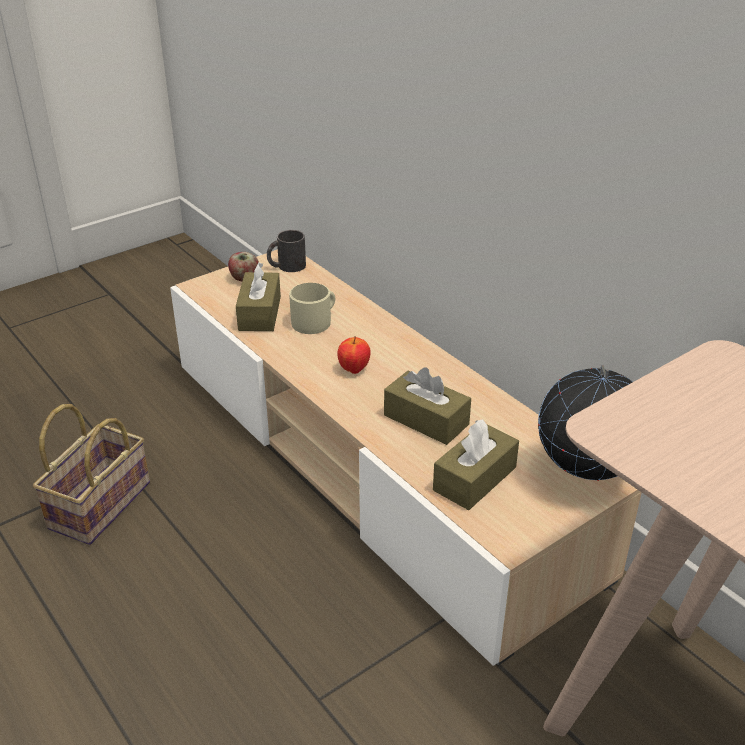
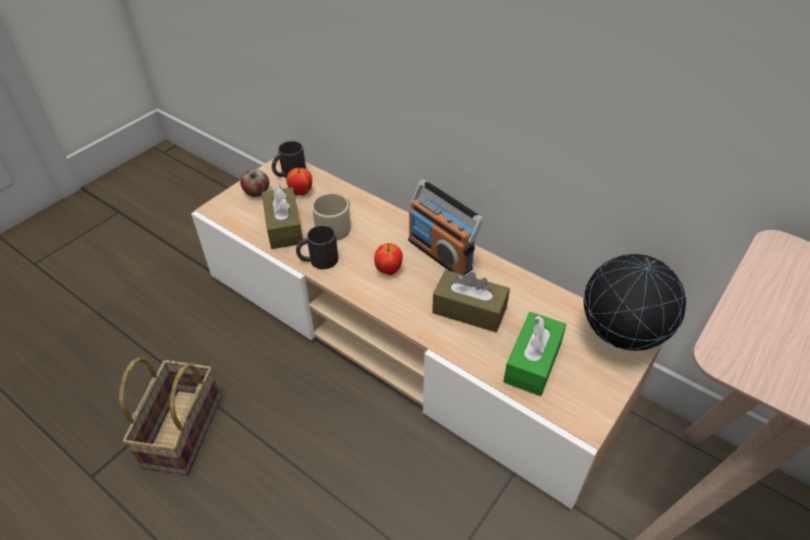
camera: 15 degrees left, 10 degrees up
(282, 348) = (318, 260): none -> black mug
(291, 285) = (301, 192): none -> apple
(418, 364) = (440, 253): none -> radio
(474, 479) = (532, 362): brown tissue box -> green tissue box

